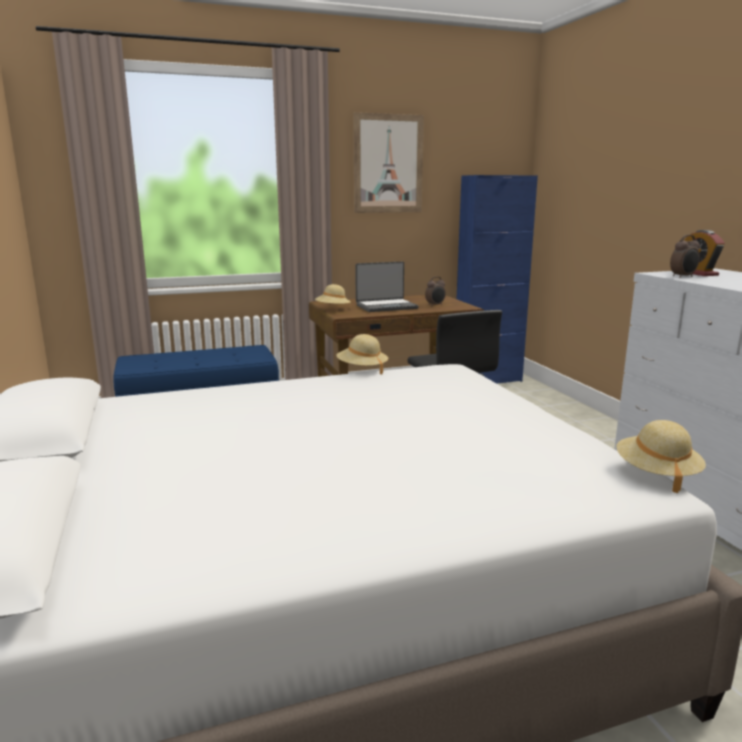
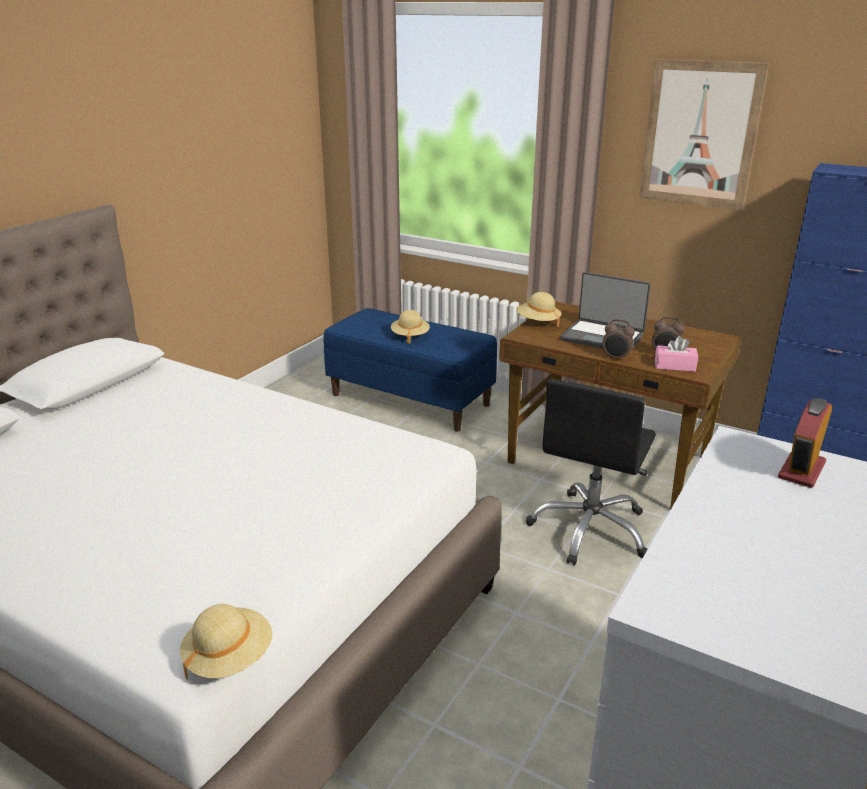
camera: 50 degrees right, 10 degrees up
(362, 369) = (365, 415): beige hat -> beige hat (410, 336)
(451, 307) = (674, 366): none -> pink tissue box
(683, 277) = (735, 465): alarm clock -> alarm clock (615, 358)

